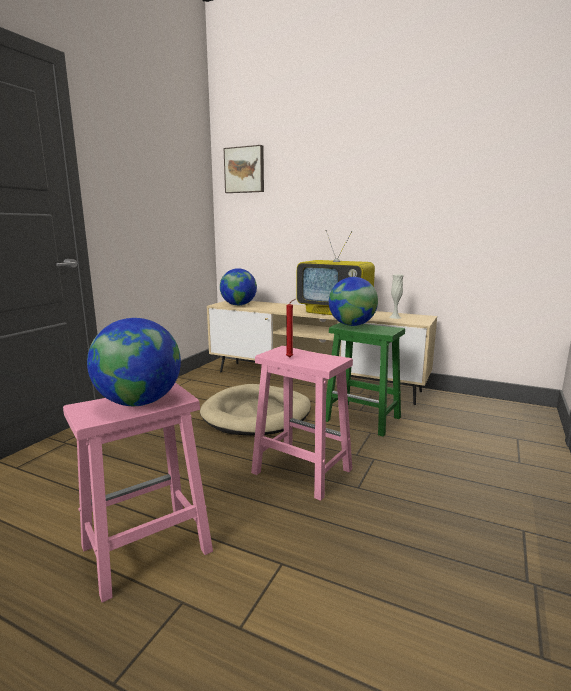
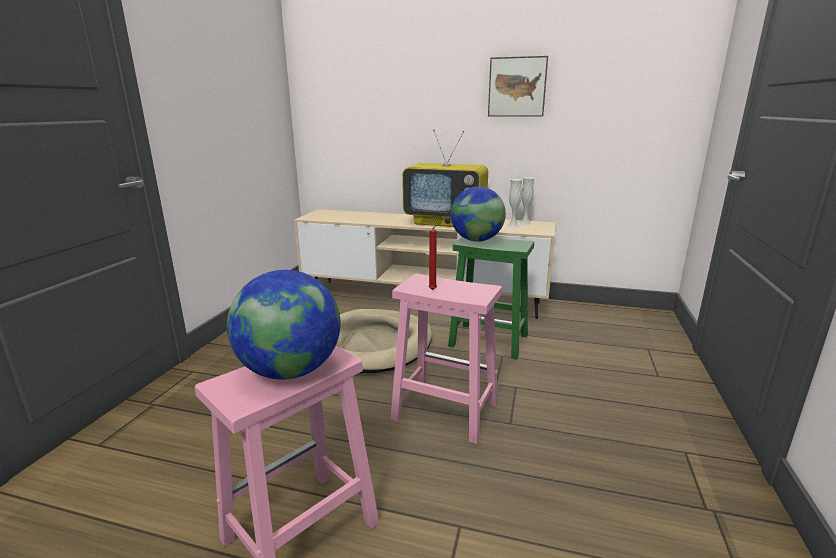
camera: 10 degrees left, 5 degrees up
(238, 305) = (332, 217): globe -> none
(245, 170) = (328, 55): picture -> picture (517, 87)
(407, 315) = (525, 223): none -> white vase

